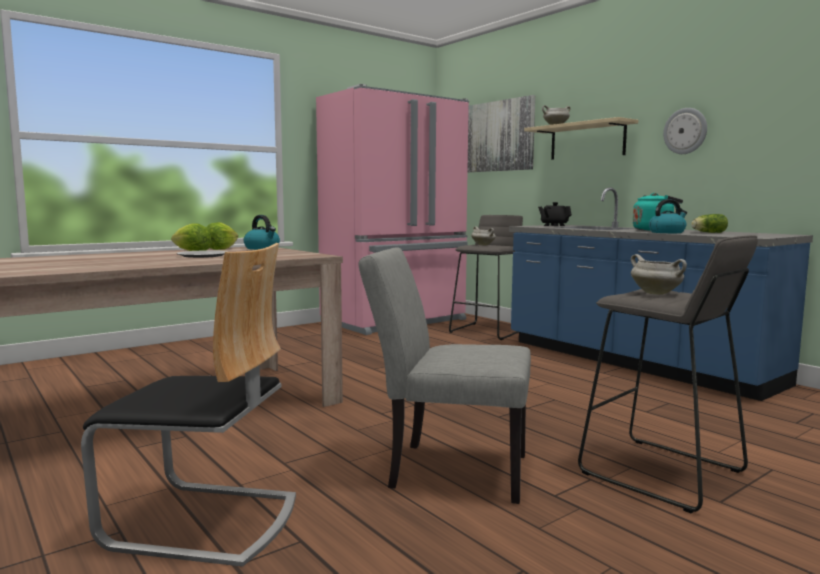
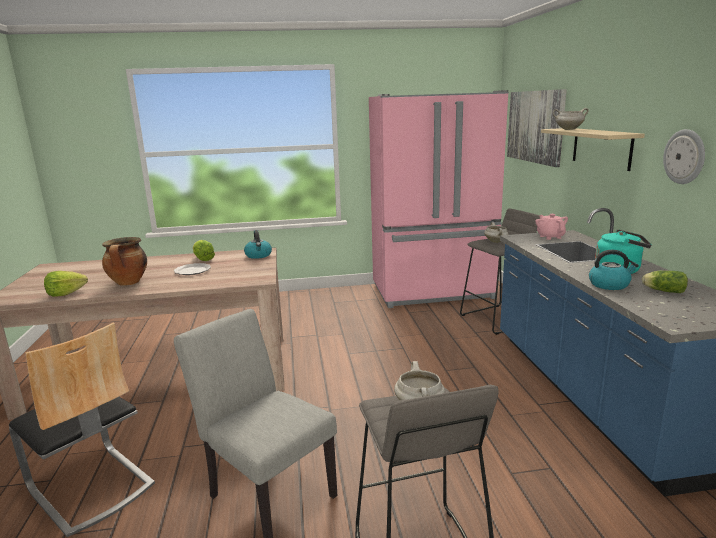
camera: 30 degrees right, 10 degrees up
(131, 263) = (129, 283): none -> cooking pot
(221, 249) = (231, 254): lettuce -> lettuce (66, 293)
(554, 225) = (550, 237): black teapot -> pink teapot

